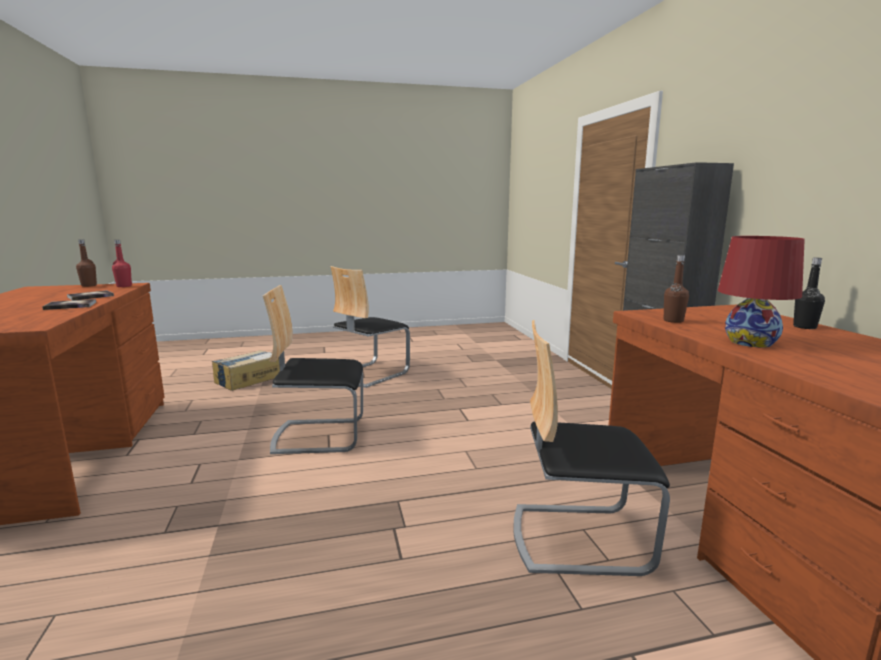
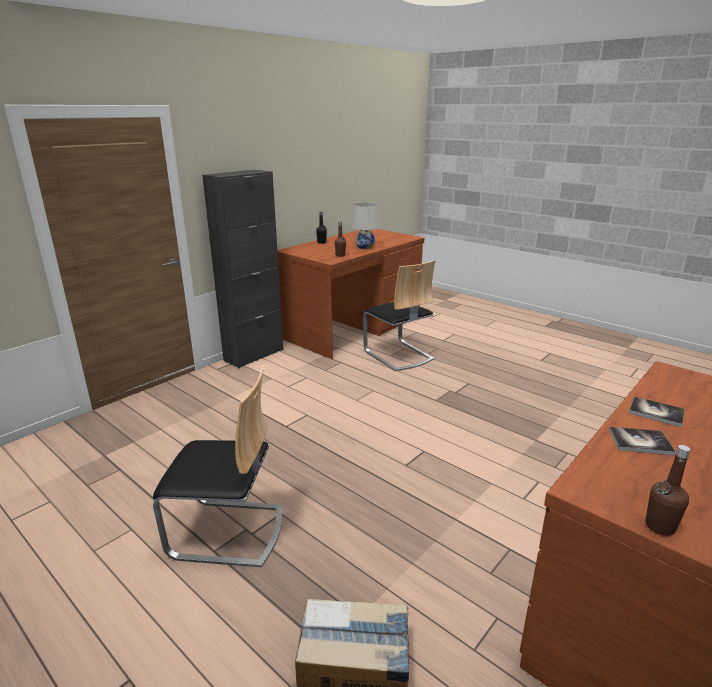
camera: 125 degrees left, 10 degrees up
(124, 286) = (593, 482): red bottle -> none
(319, 435) = (413, 468): chair -> none
(750, 342) = (365, 247): red table lamp -> white table lamp

